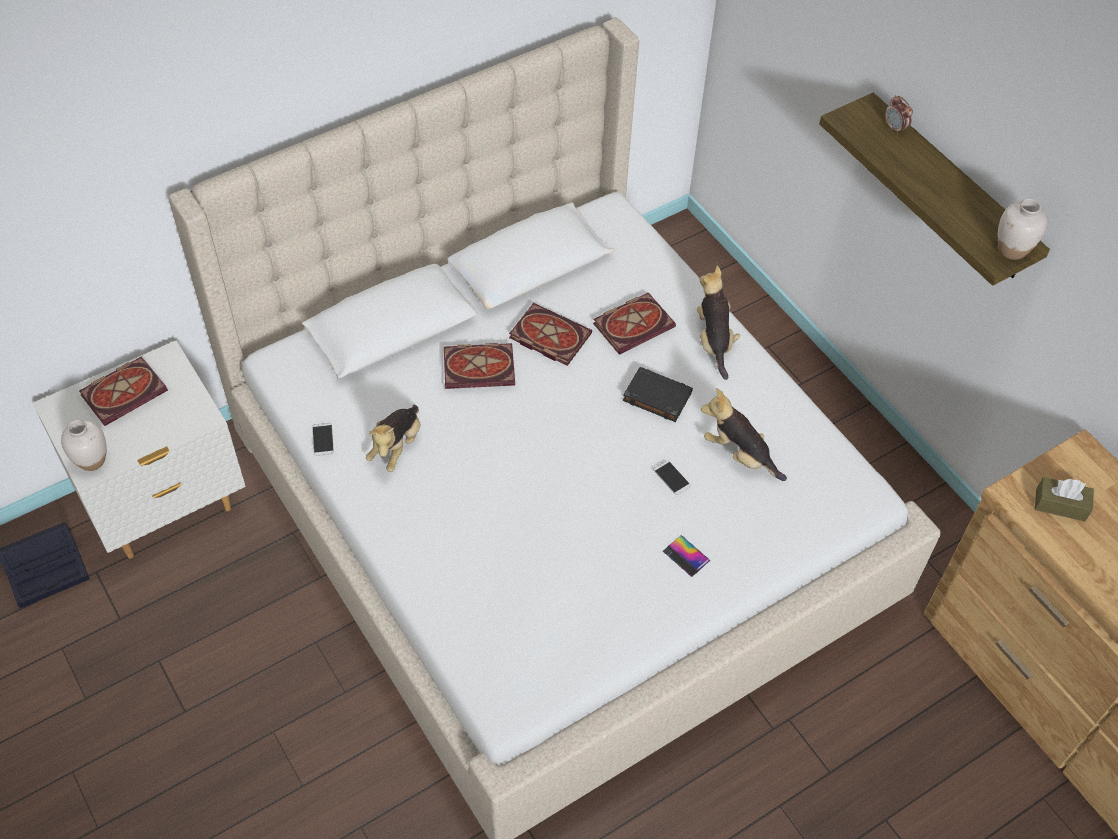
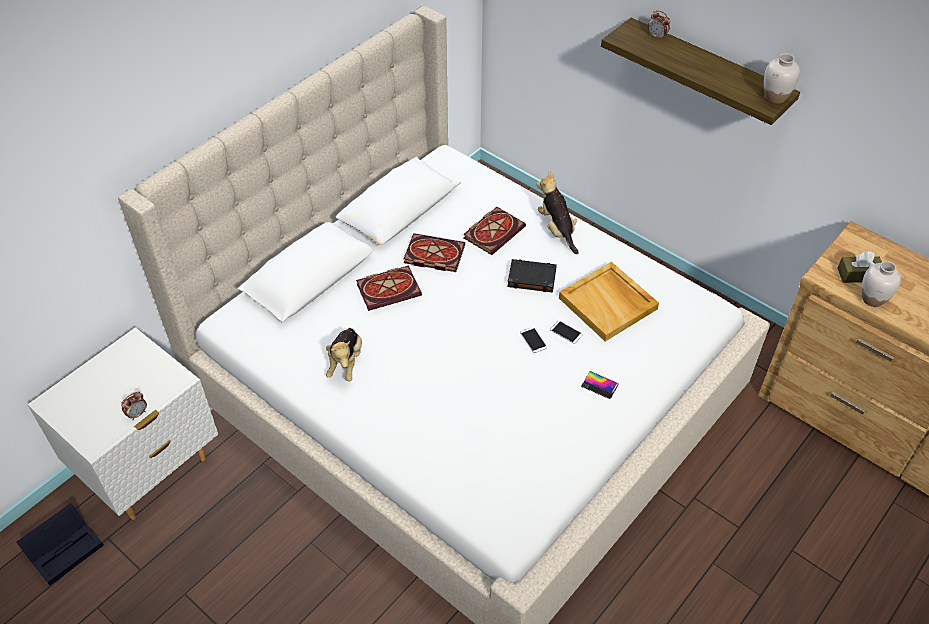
camera: 15 degrees left, 5 degrees down
(91, 461) = (95, 437): white vase -> white vase (872, 299)
(125, 391) = (105, 376): book -> none
(145, 446) = (137, 414): none -> alarm clock
(323, 439) = (284, 372): phone -> phone (533, 340)
(739, 454) = (608, 303): plush toy -> beige tray

